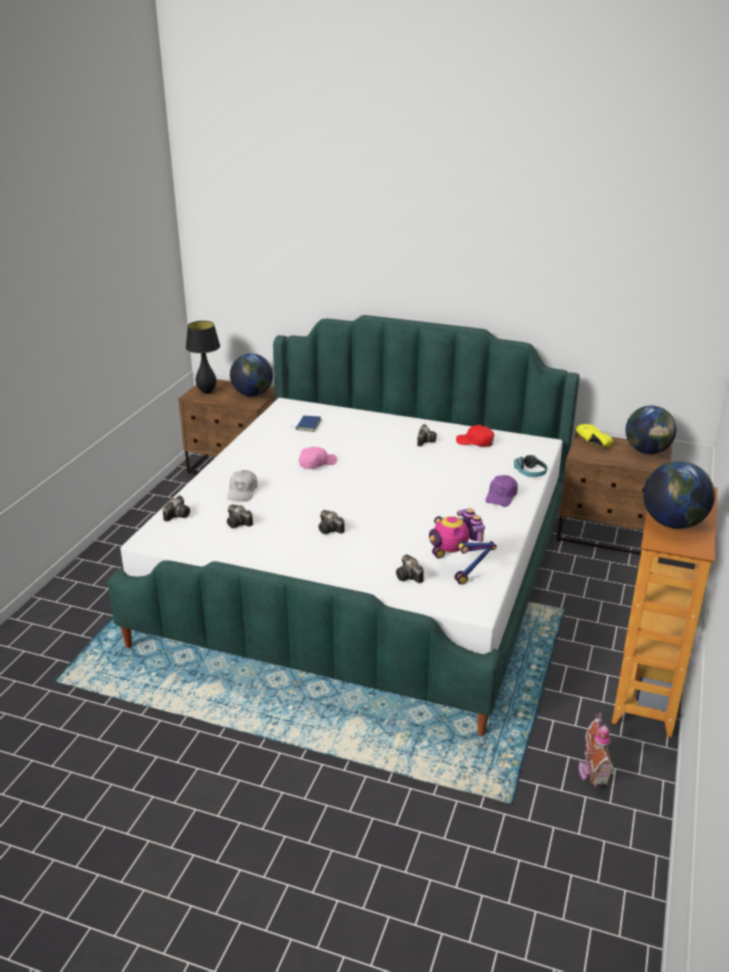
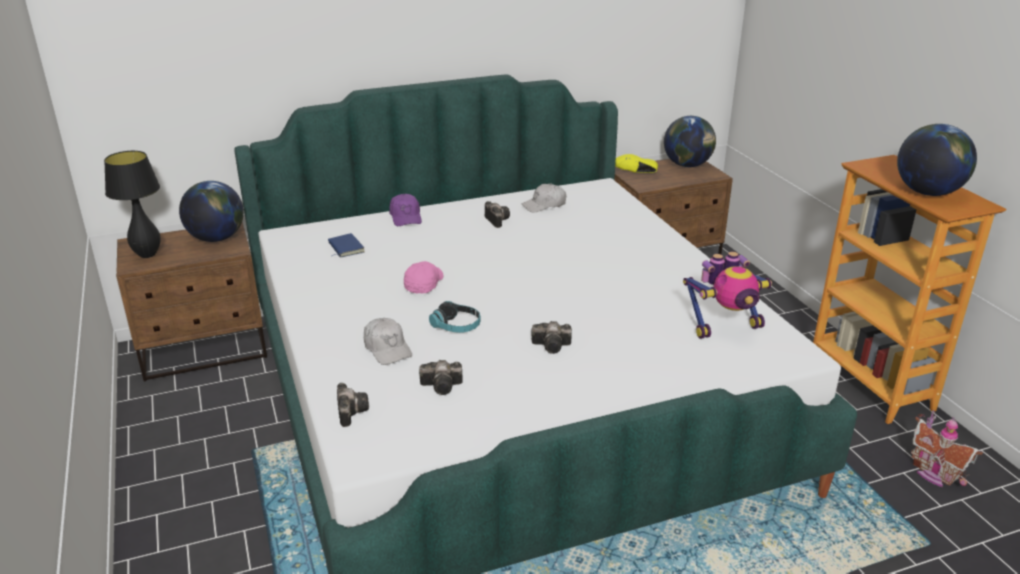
camera: 40 degrees left, 0 degrees up
(409, 577) = (704, 356): camera -> none
(456, 567) = (725, 326): toy robot -> toy robot turned 45 degrees counterclockwise
(475, 442) = (544, 205): red cap -> white cap
(501, 496) = (649, 245): purple cap -> purple cap (406, 217)
(530, 472) = (636, 215): headphones -> headphones (456, 326)

